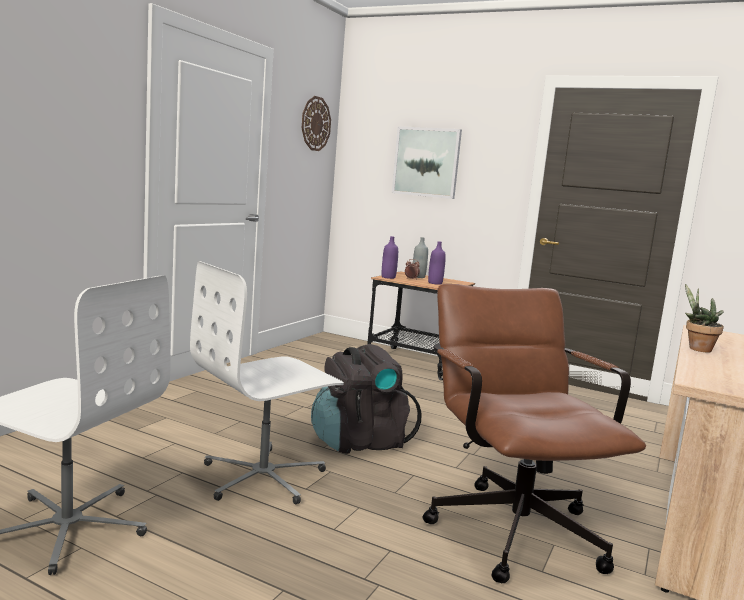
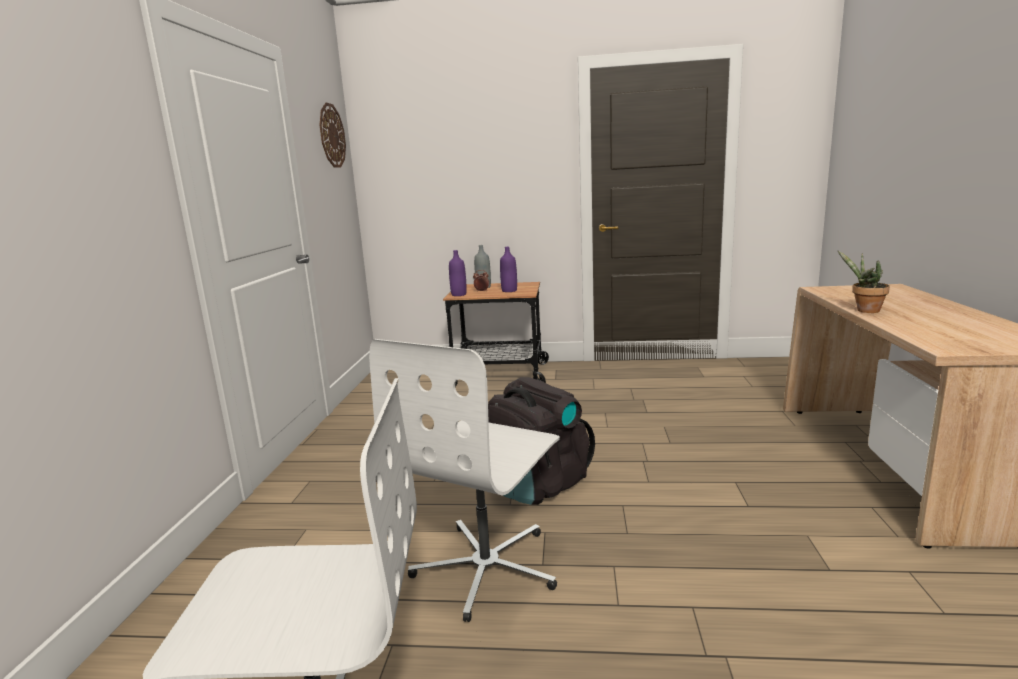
camera: 20 degrees left, 5 degrees up
(426, 162) = (463, 163): picture -> none
(509, 523) = (752, 527): brown office chair -> none

